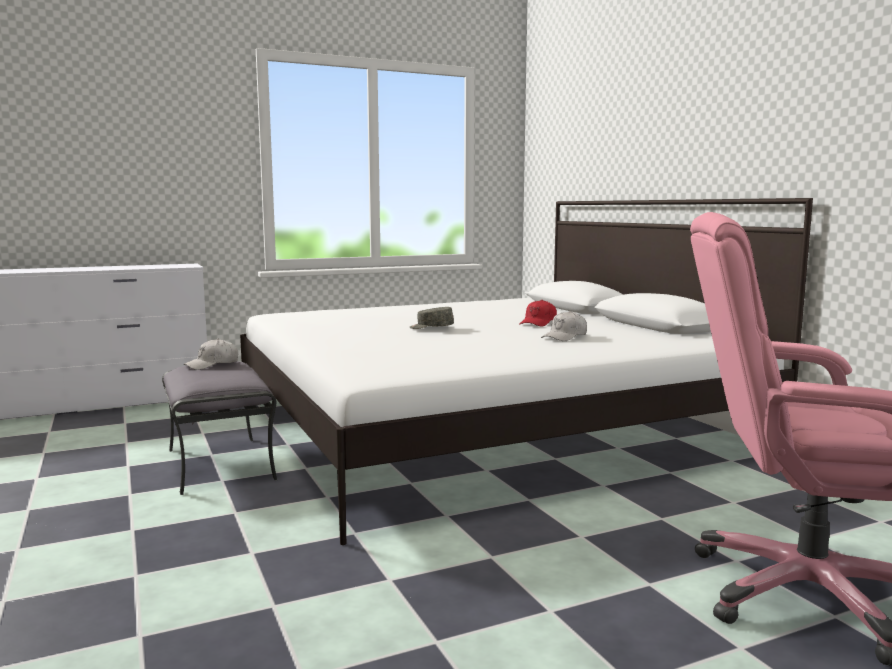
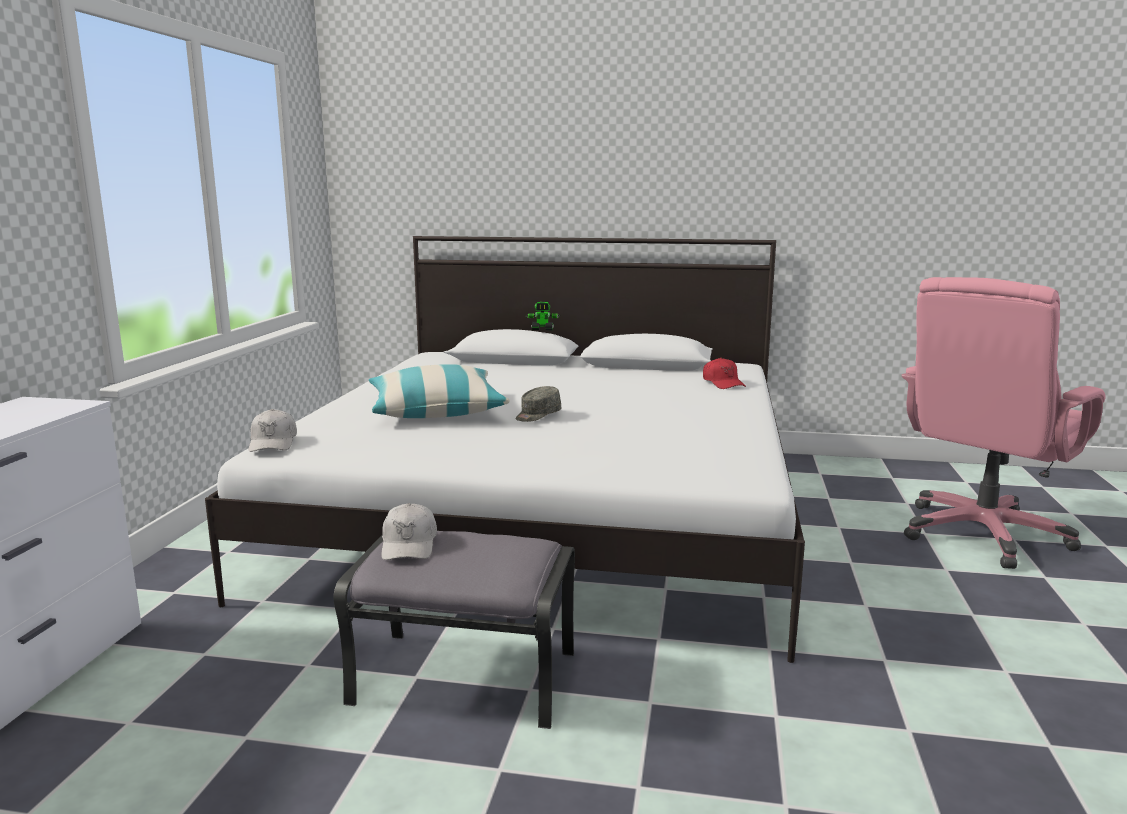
camera: 55 degrees left, 5 degrees up
(398, 316) = (436, 410): none -> pillow
(538, 323) = (576, 384): red cap -> red cap (723, 383)
(565, 337) = (661, 394): white cap -> white cap (273, 443)
(601, 283) = (542, 330): none -> toy robot

